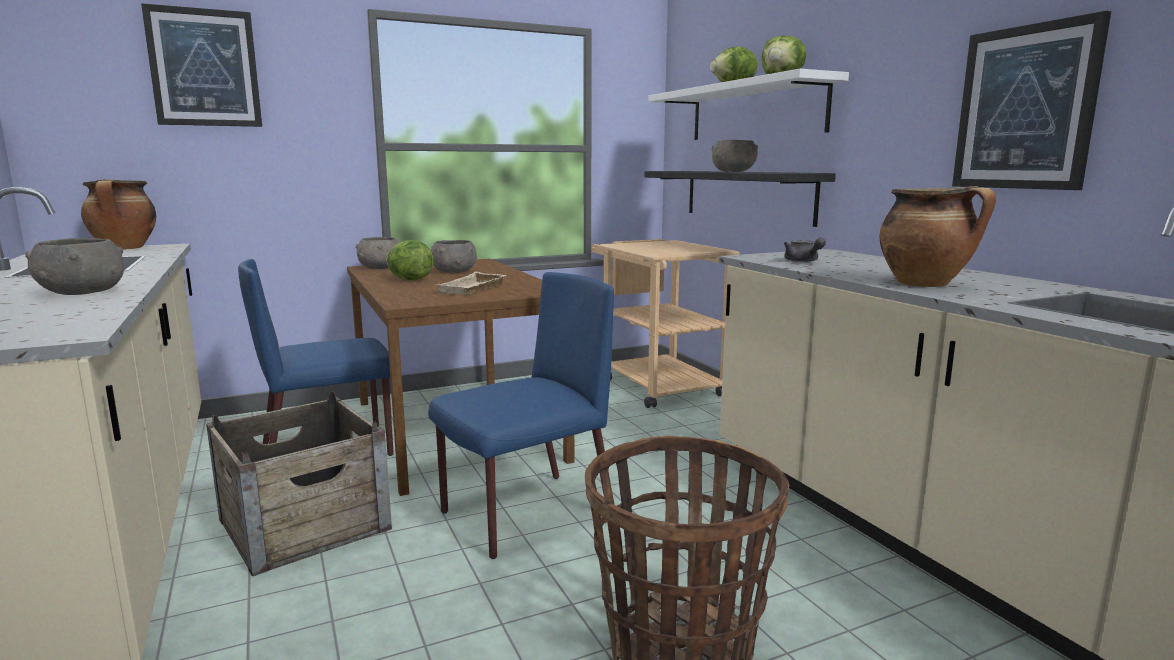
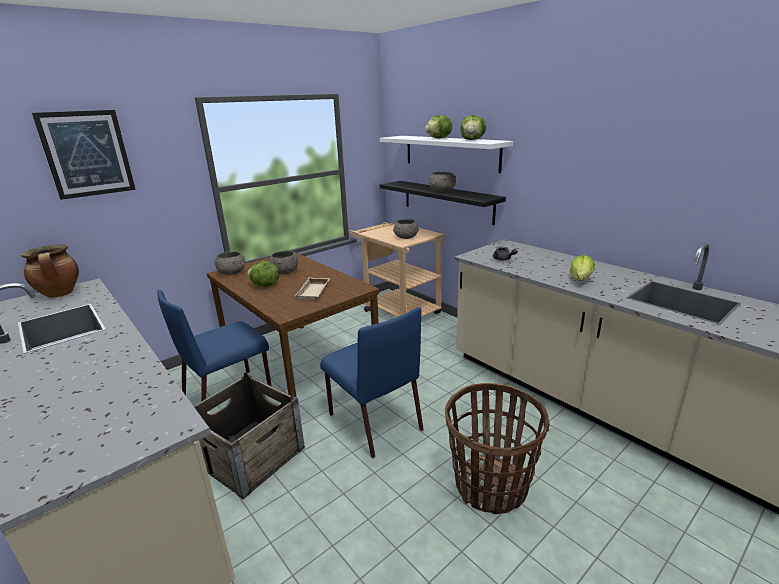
camera: 15 degrees left, 10 degrees up
(82, 292) = (113, 367): grey bowl -> grey bowl (405, 237)
(525, 514) = (373, 421): blue chair -> blue chair turned 105 degrees clockwise
(926, 284) = (579, 281): cooking pot -> lettuce
(1025, 108) = (616, 179): picture -> none

